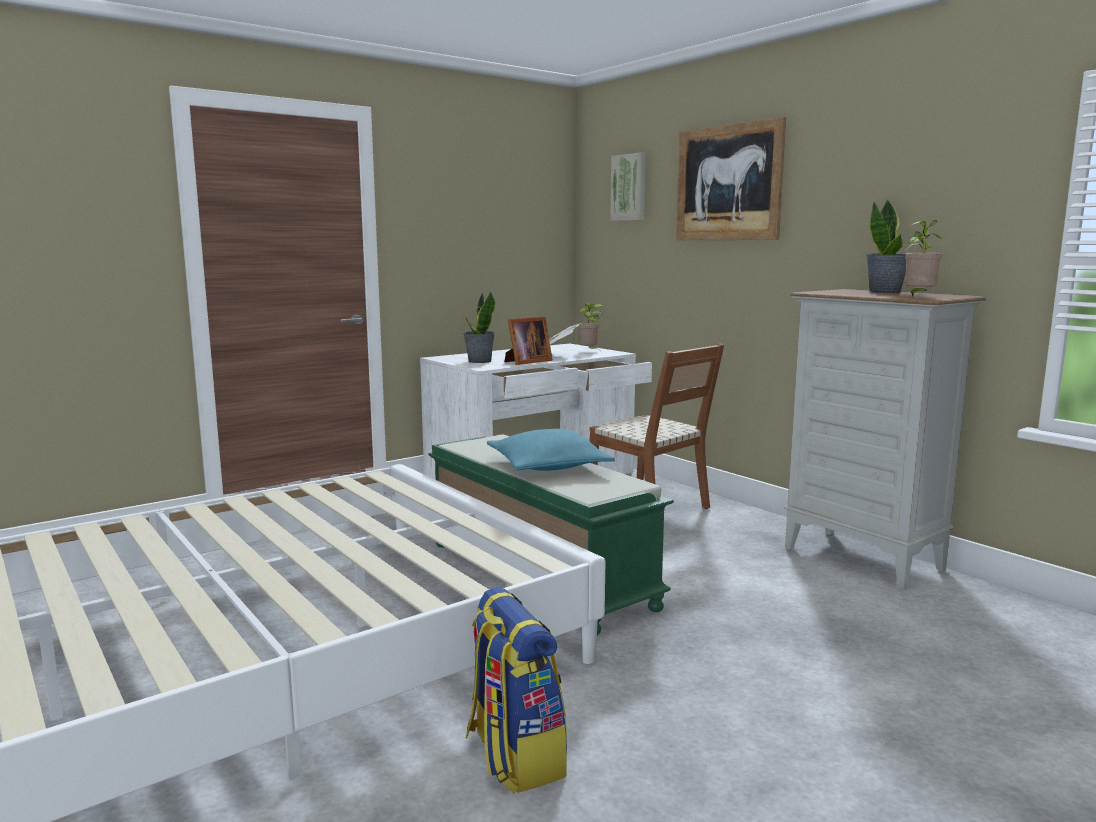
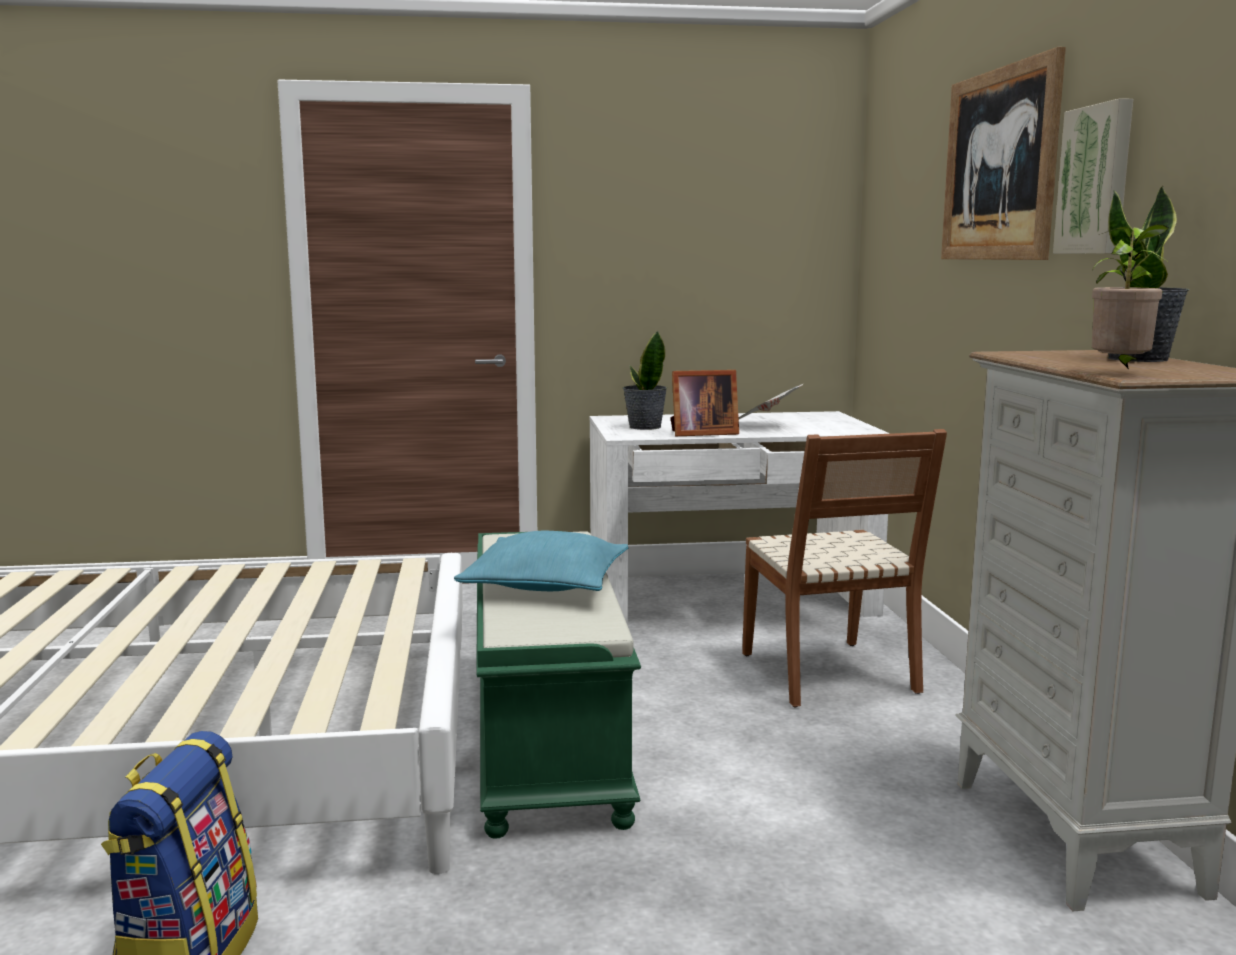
camera: 30 degrees right, 0 degrees up
(589, 352) = (828, 426): potted plant -> none
(629, 187) = (906, 177): picture -> picture (1097, 180)

